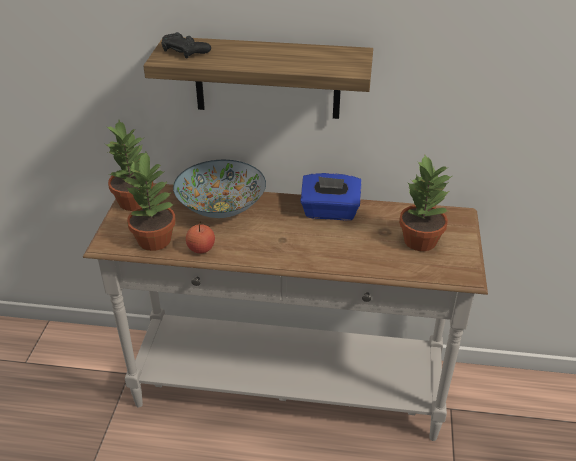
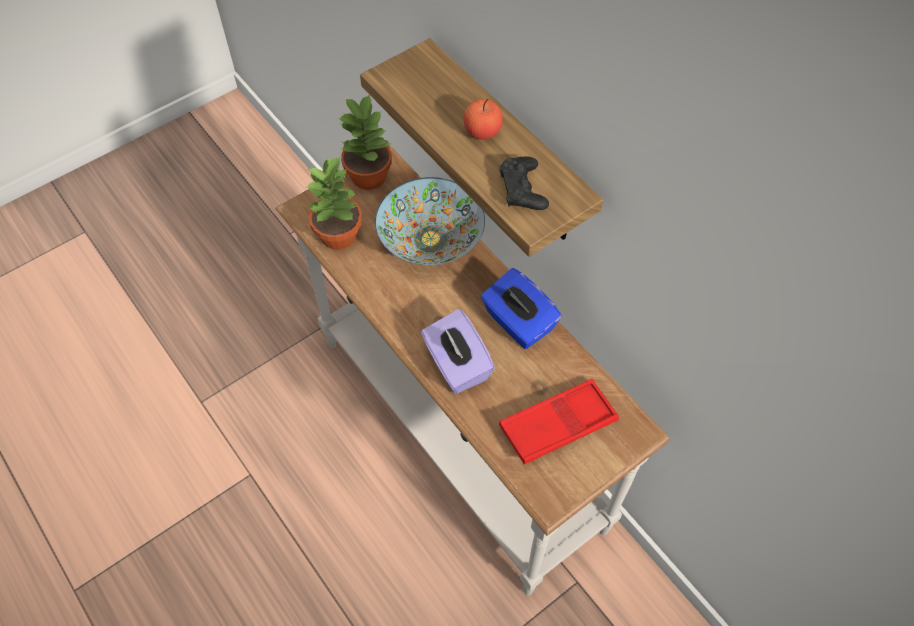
camera: 45 degrees right, 20 degrees up
(185, 51) = (417, 77): black game controller -> black game controller (522, 189)
(201, 248) = (363, 274): apple -> apple (482, 131)
(325, 252) = (456, 365): none -> purple tissue box
(419, 240) = (558, 425): potted plant -> red tray

